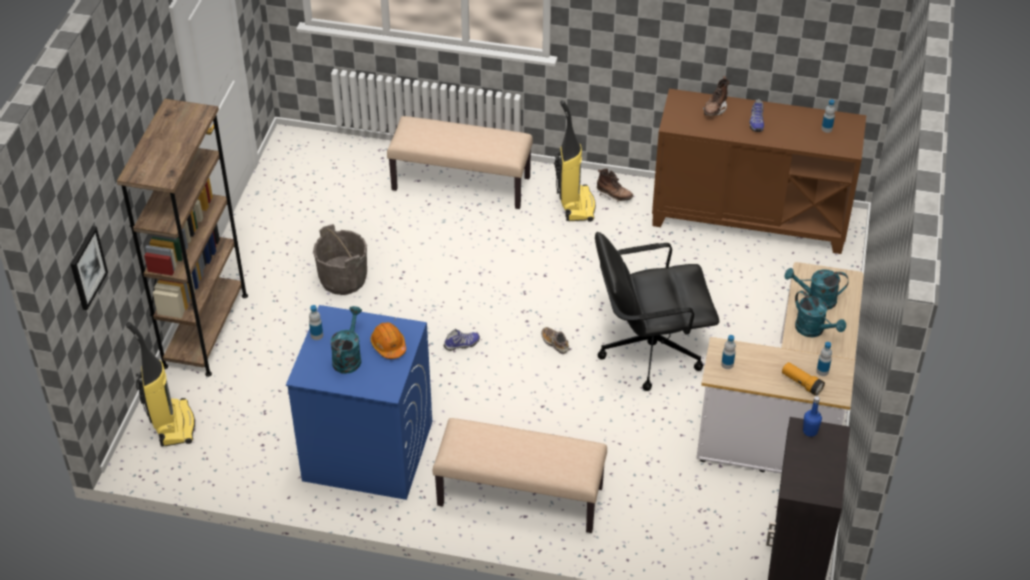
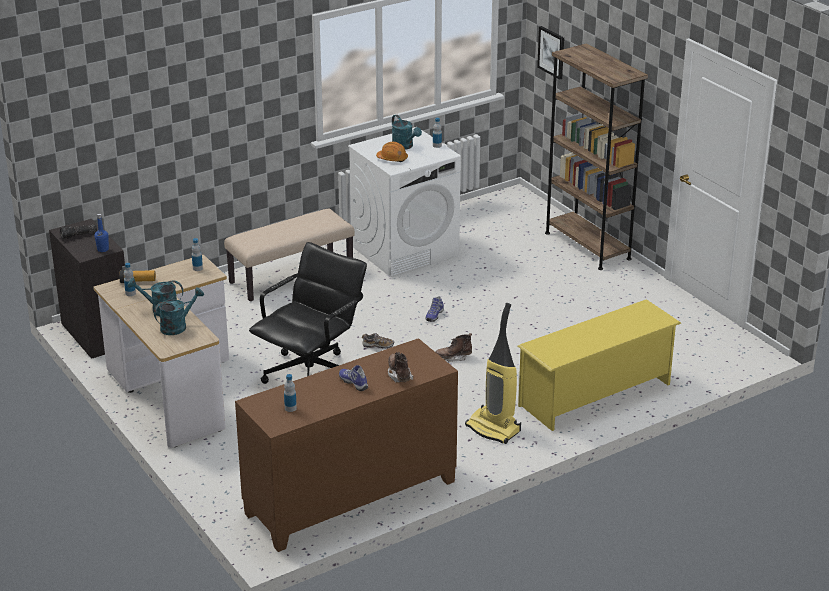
camera: 135 degrees right, 15 degrees down
(172, 424) = (523, 210): vacuum cleaner -> none
(343, 279) = (562, 305): grey bucket -> none
(367, 451) = (405, 250): blue washing machine -> white washing machine
(461, 183) = (595, 395): beige bench -> yellow shoe rack
(614, 195) = (477, 451): brown boot -> brown boot (453, 357)
(817, 473) = (79, 236): none -> flashlight

